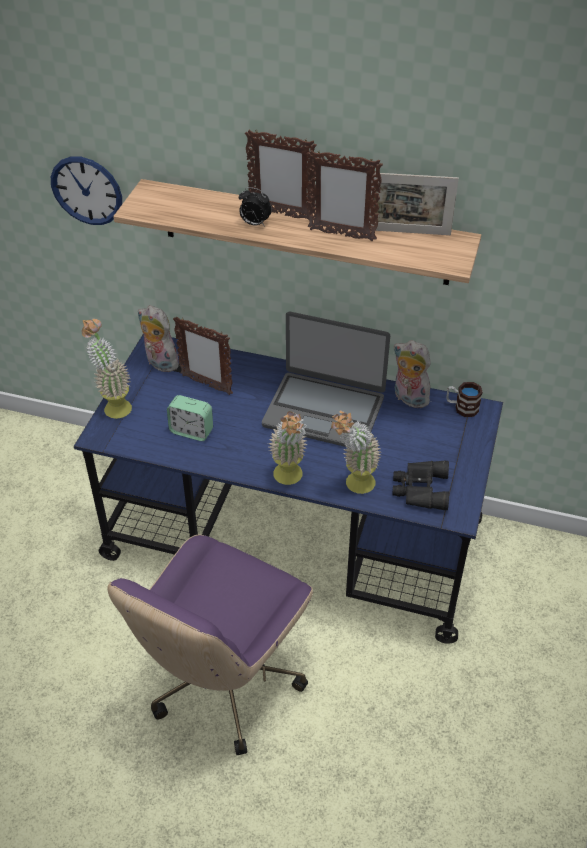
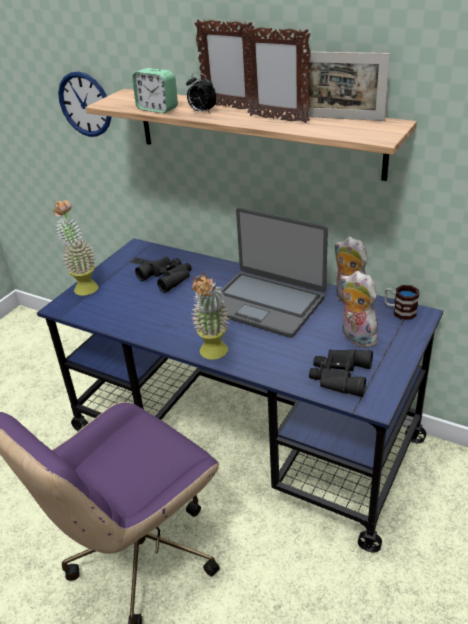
camera: 15 degrees right, 10 degrees down
(159, 363) = (136, 259): plush toy -> plush toy (356, 338)
(191, 431) = (140, 310): alarm clock -> alarm clock (157, 109)
(206, 384) = (168, 277): picture frame -> black binoculars
(353, 485) = (273, 366): potted plant -> none

